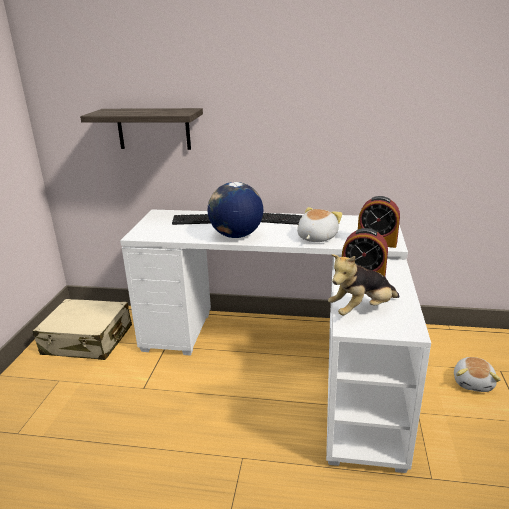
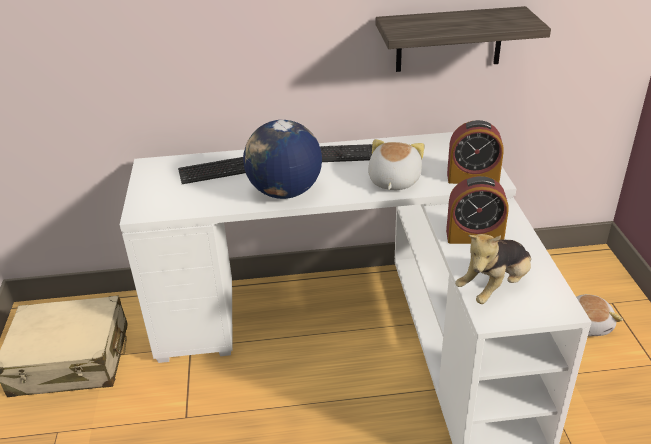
camera: 15 degrees left, 10 degrees up
(153, 129) = (127, 42): shelf -> shelf (449, 39)

